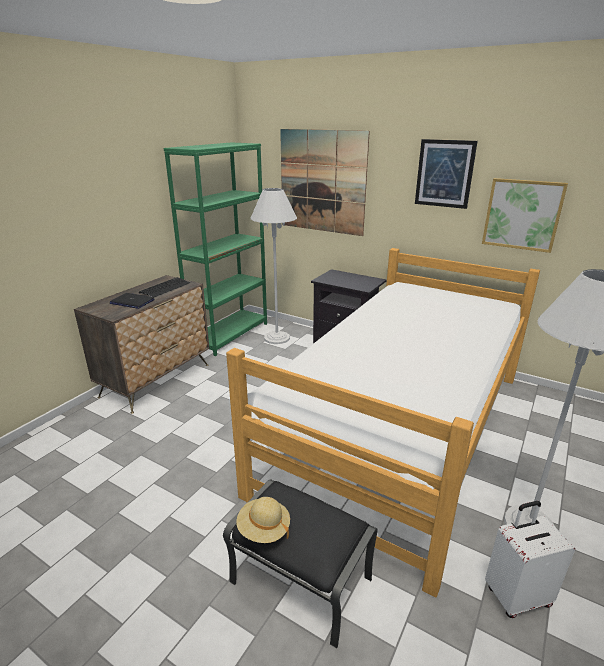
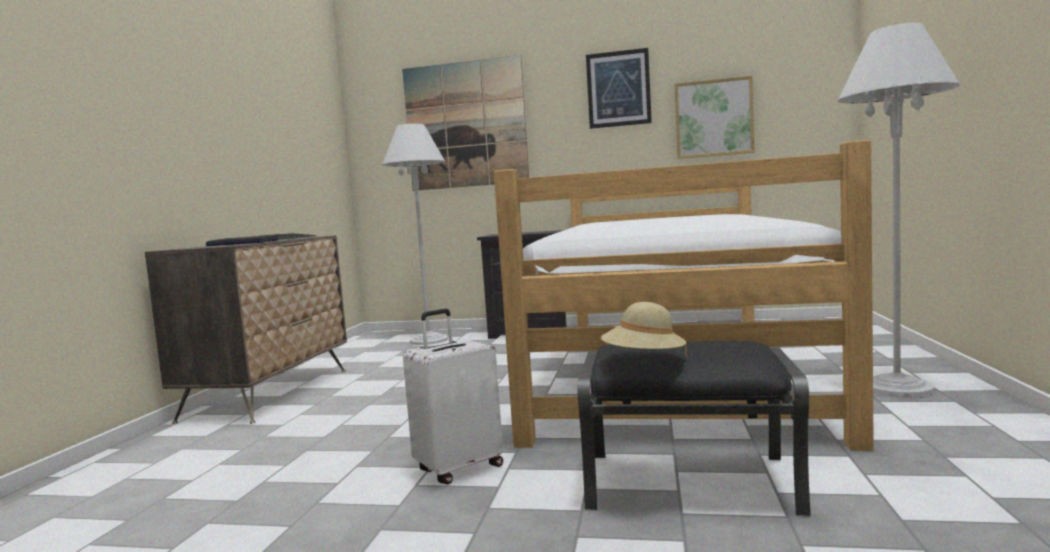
camera: 20 degrees left, 20 degrees down
(230, 335) = (355, 348): green bookcase -> none
(516, 595) = (953, 428): white suitcase -> white suitcase (458, 468)

